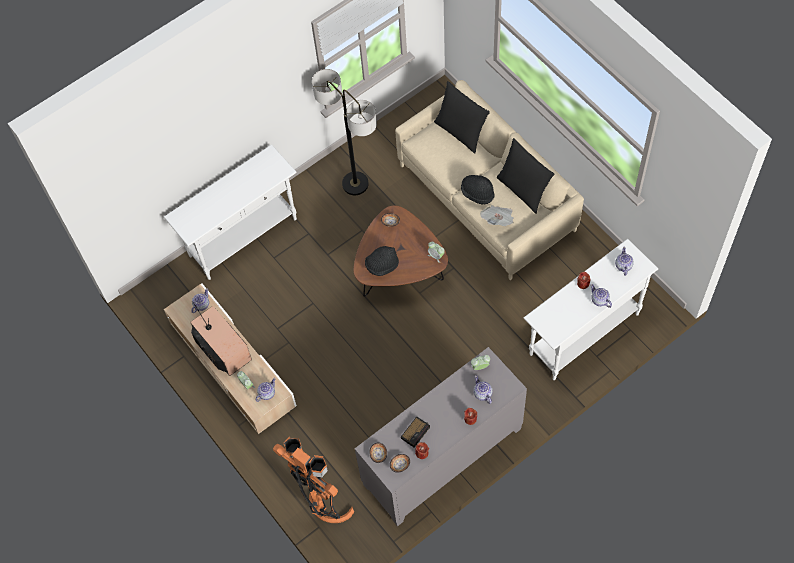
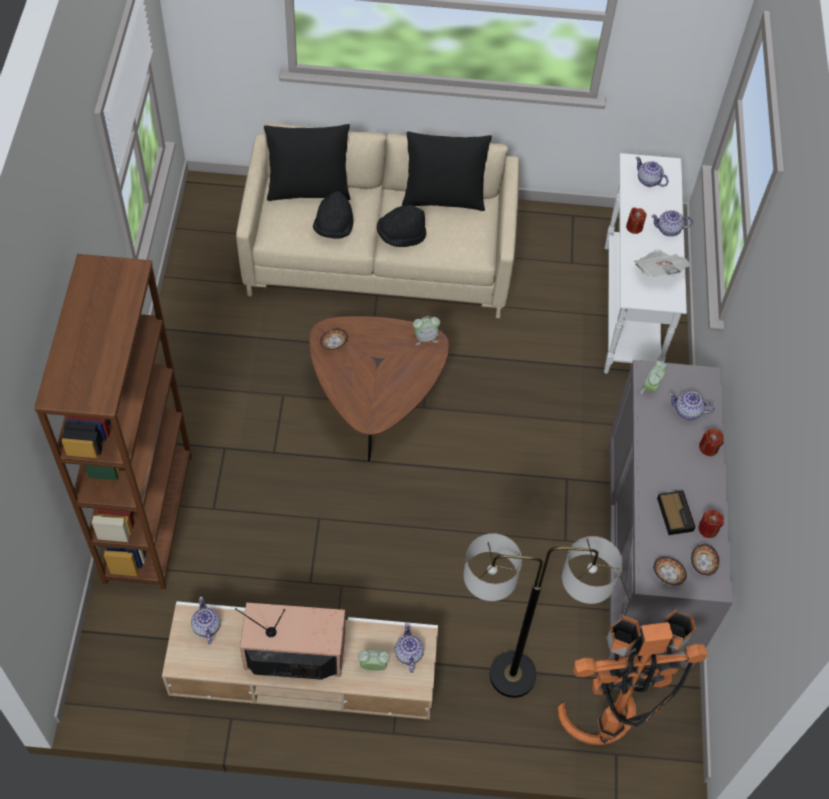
camera: 55 degrees left, 5 degrees down
(243, 237) = (148, 517): white console table -> brown bookcase
(355, 184) = (217, 353): floor lamp -> floor lamp (512, 675)
(382, 265) = (379, 396): black hat -> black hat (334, 228)
(498, 220) = (455, 246): newspaper -> newspaper (658, 272)

